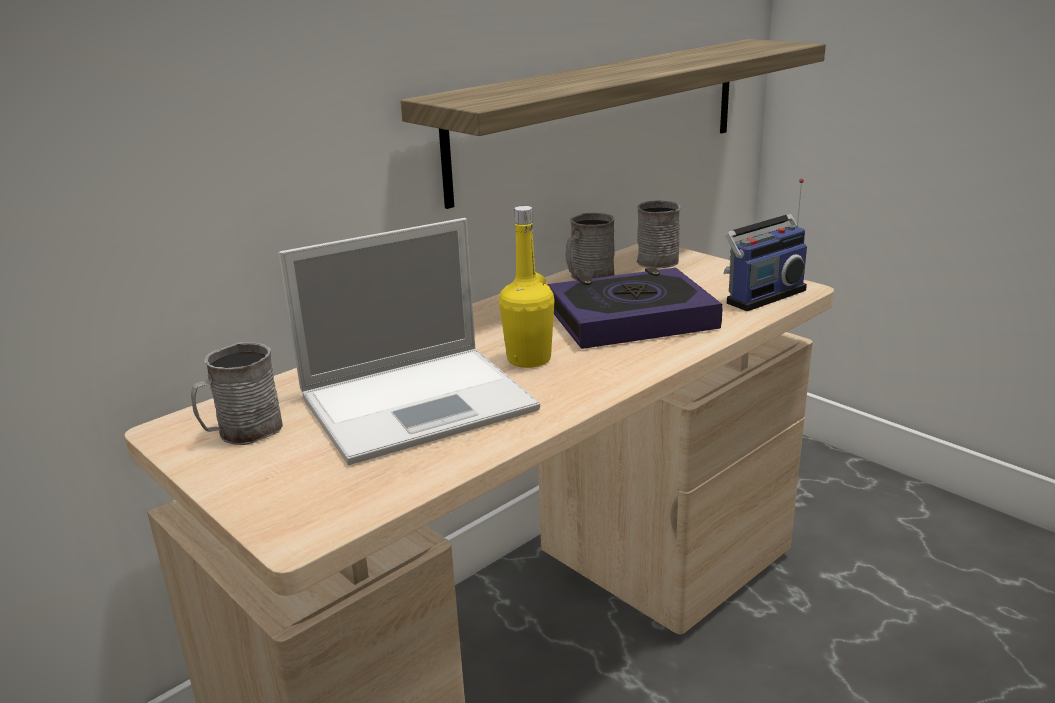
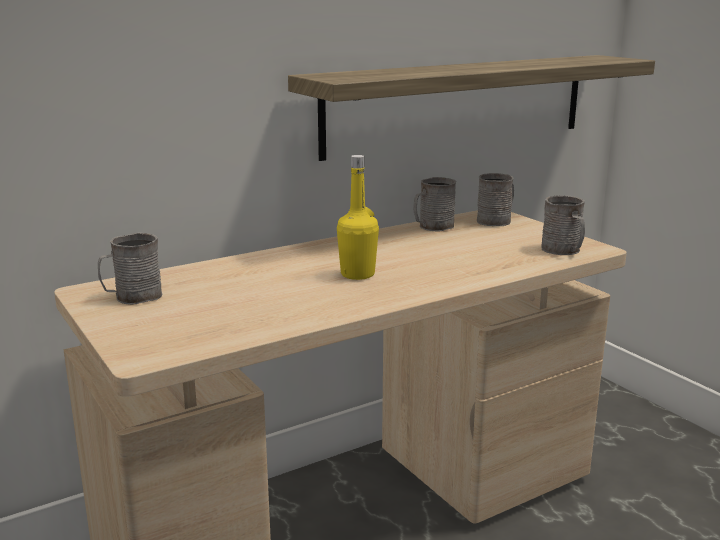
camera: 10 degrees right, 5 degrees down
(421, 402) = (265, 292): laptop -> none
(631, 318) = (450, 256): book -> none
(762, 295) = (564, 251): radio -> grey mug

